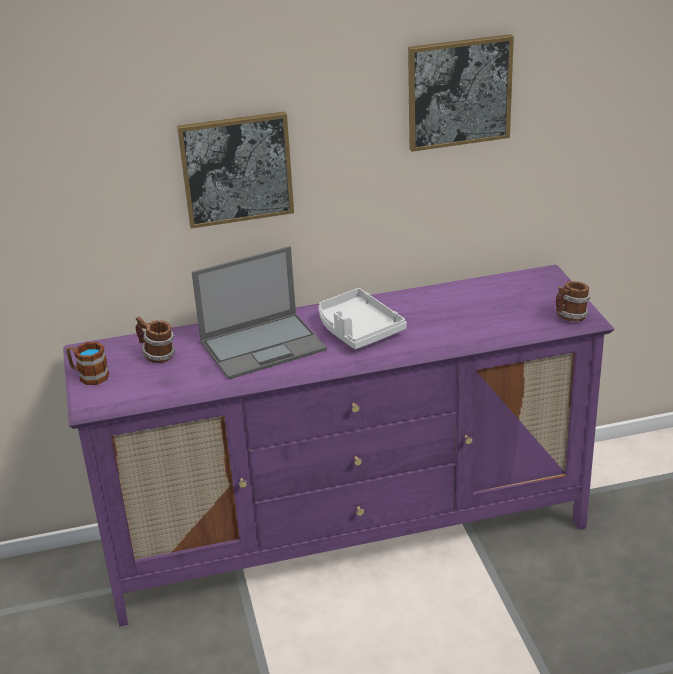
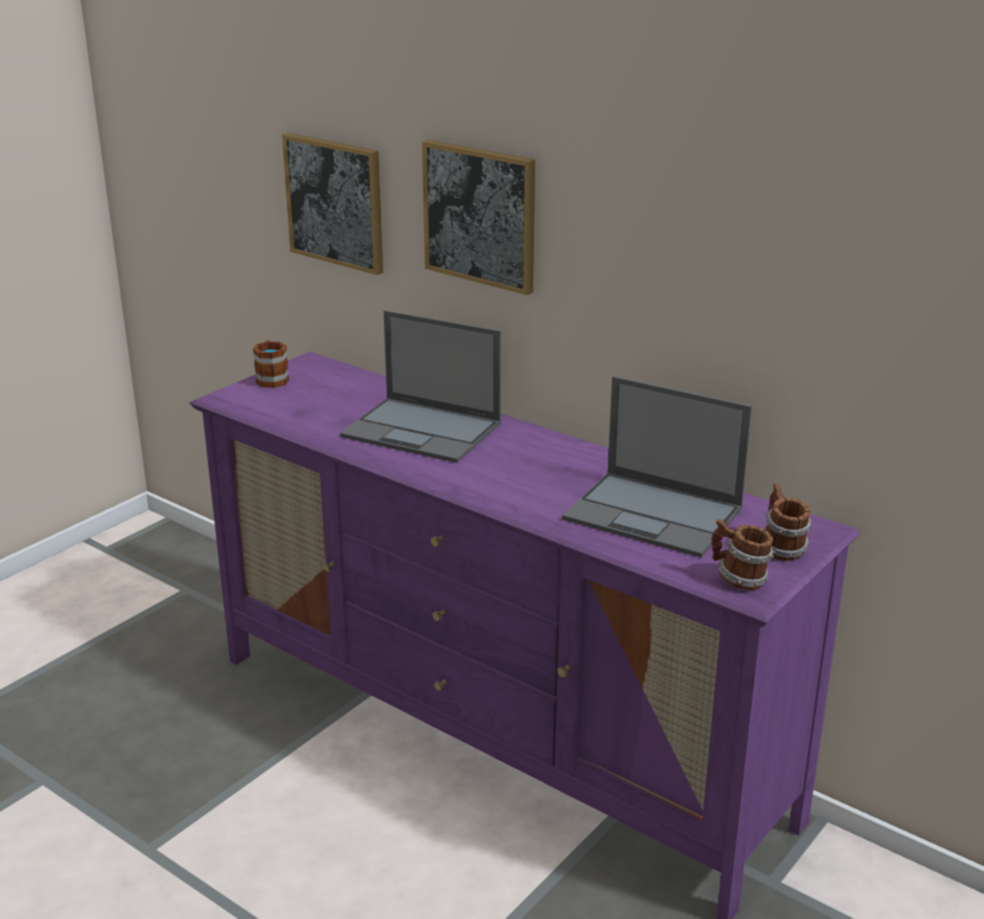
camera: 50 degrees right, 5 degrees down
(157, 356) = (340, 392): mug -> mug (781, 549)
(357, 329) = (519, 464): grey tray -> none
(459, 92) = (746, 205): picture -> picture (335, 202)
(473, 312) = (655, 514): none -> laptop

